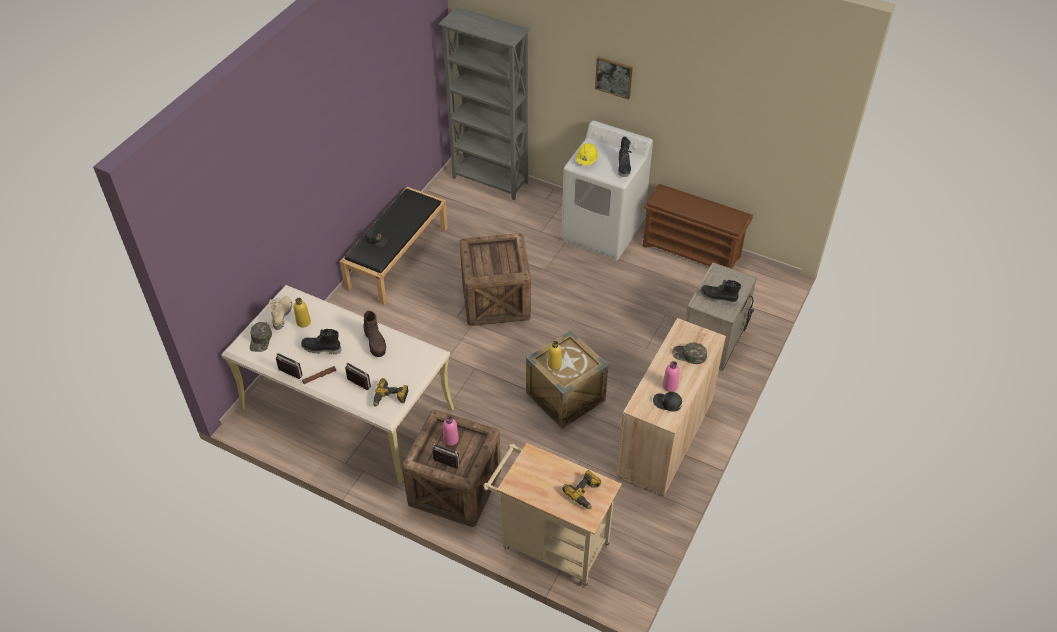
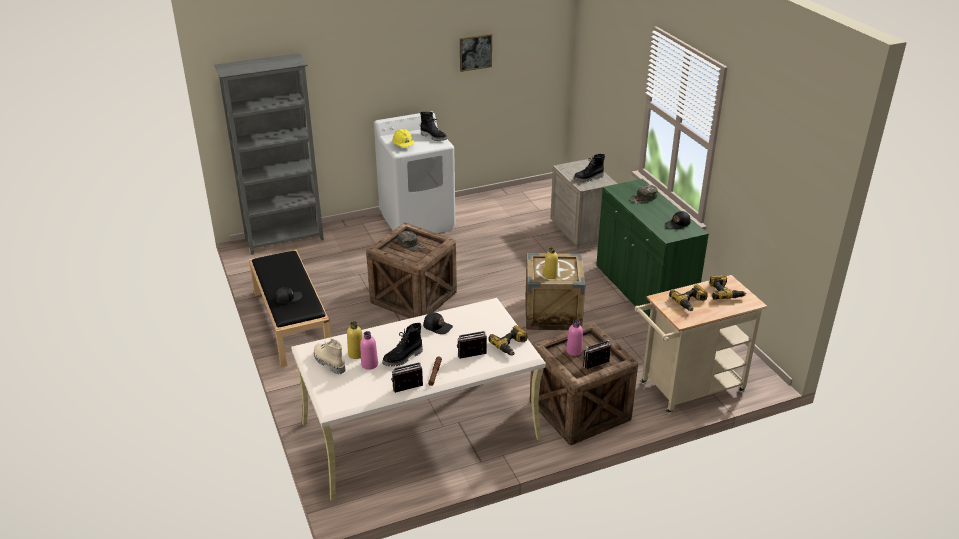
camera: 50 degrees left, 15 degrees down
(261, 339) = (341, 388): green cap -> green cap (411, 244)
(375, 343) = (437, 327): brown boot -> black cap
(544, 476) = (690, 302): none -> power drill
(614, 77) = (387, 67): picture -> picture (475, 52)
(664, 438) = (643, 291): beige cabinet -> green cabinet
(670, 386) = (663, 216): pink bottle -> pink bottle (369, 364)
(692, 251) = (490, 199): brown shoe rack -> none

